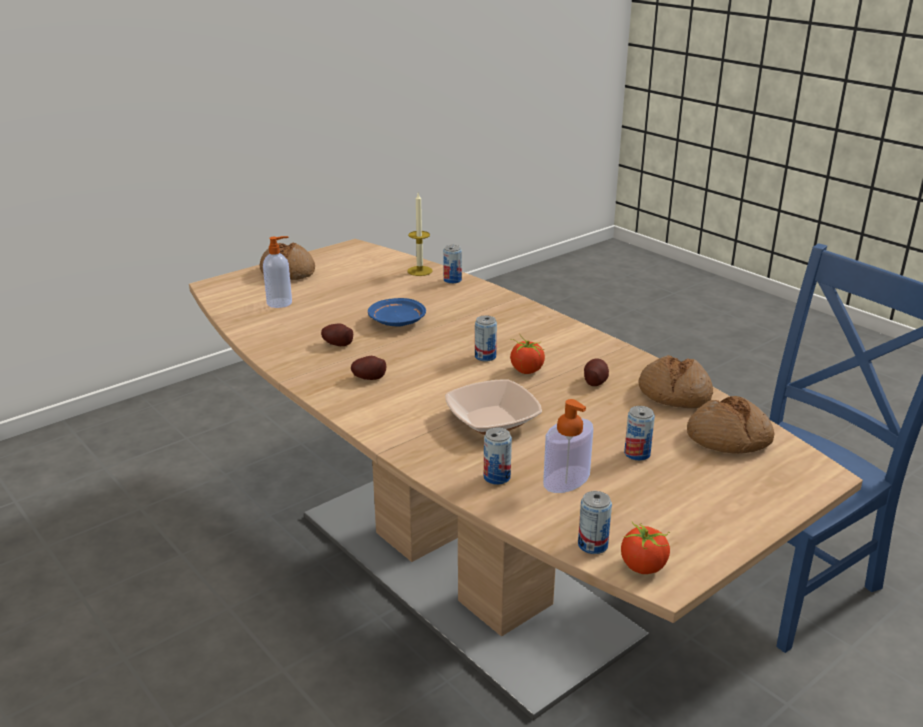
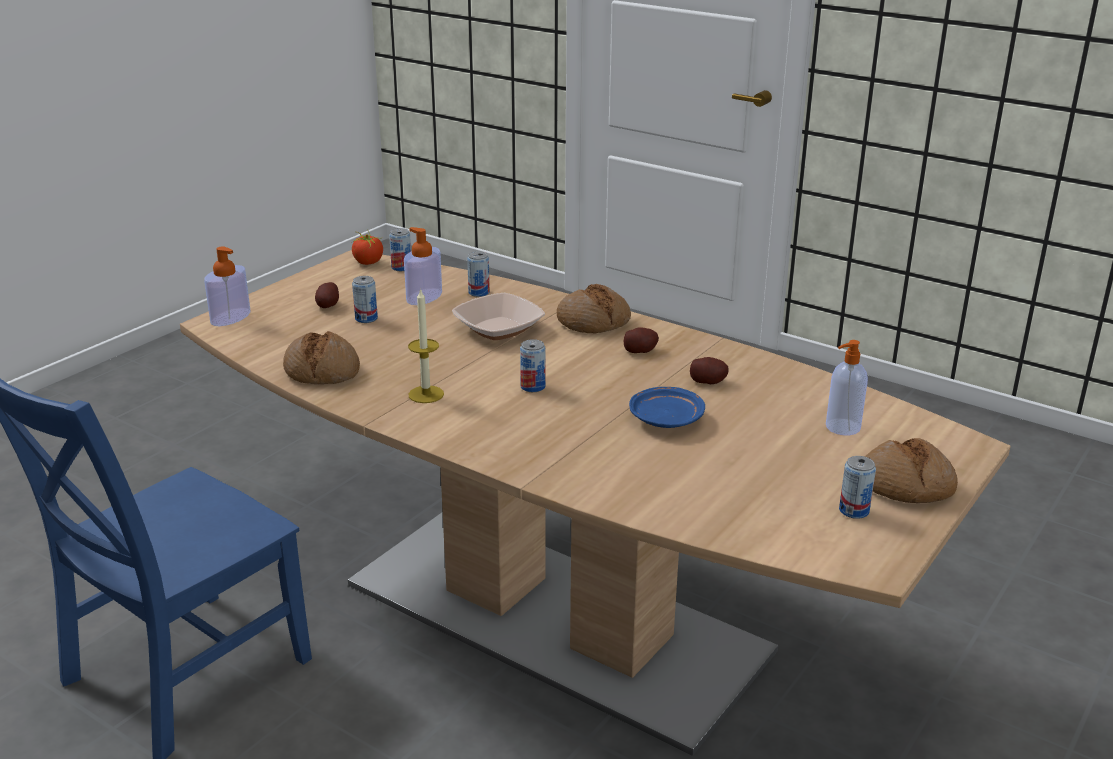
camera: 165 degrees right, 0 degrees up
(420, 271) = (708, 518): candle -> candle (426, 394)
(452, 280) = (643, 504): can -> can (854, 511)
(526, 370) = (481, 377): tomato -> none
(595, 381) = (405, 374): potato -> potato (328, 305)
(728, 438) = (281, 338): bread -> bread (593, 321)
(803, 478) = (230, 317): none -> soap dispenser

